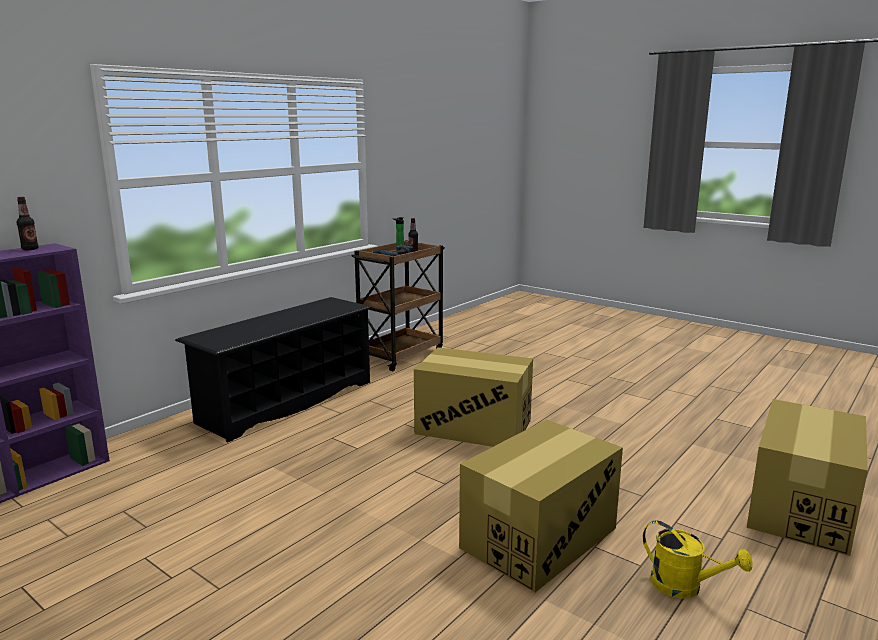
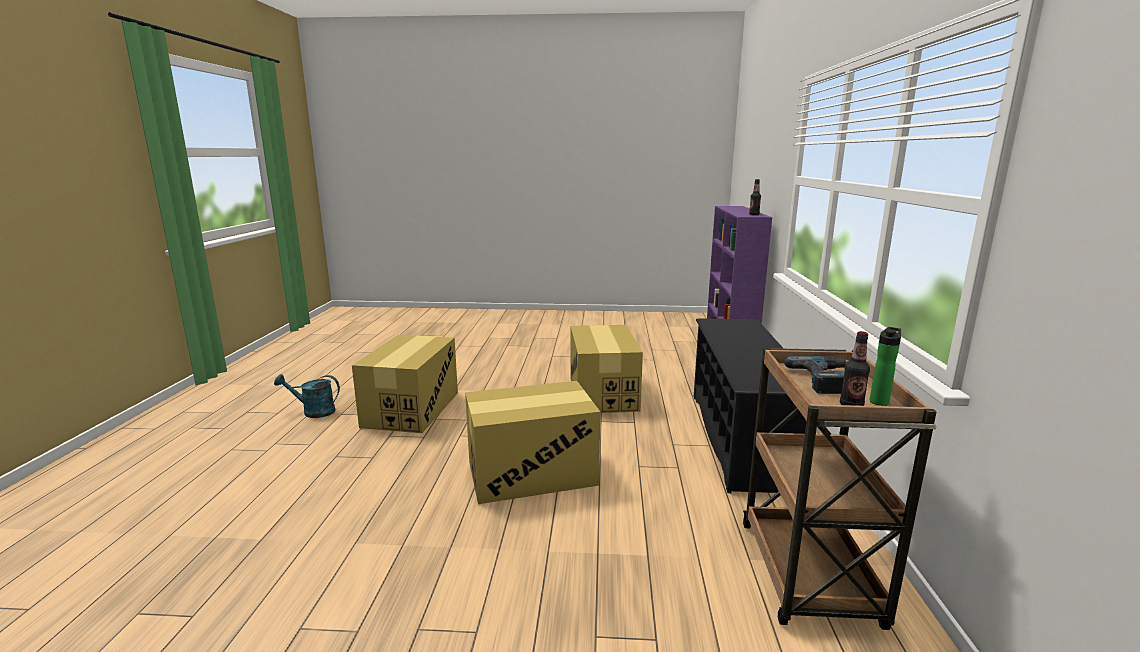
camera: 145 degrees right, 0 degrees up
(685, 587) = (313, 412): yellow watering can -> turquoise watering can
(801, 508) = (178, 489): cardboard box -> cardboard box (603, 393)

